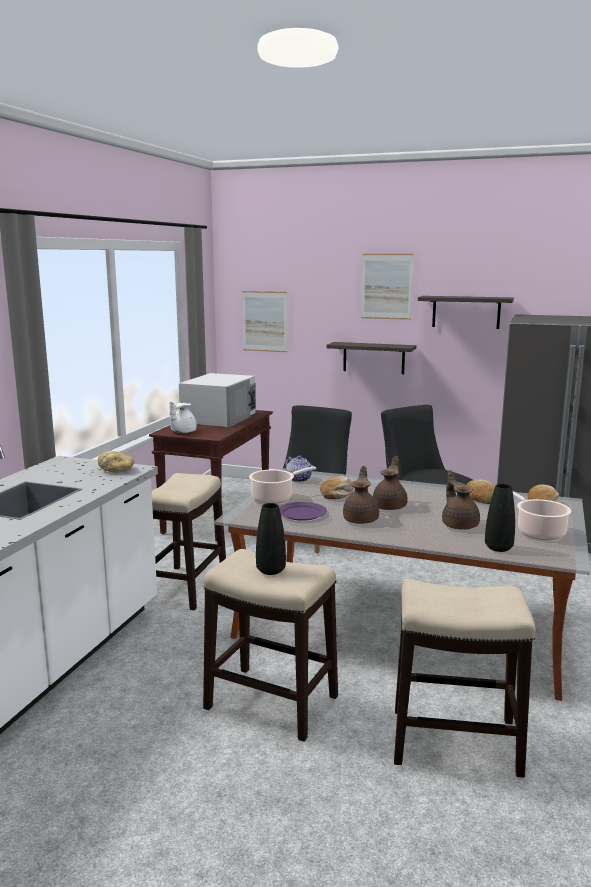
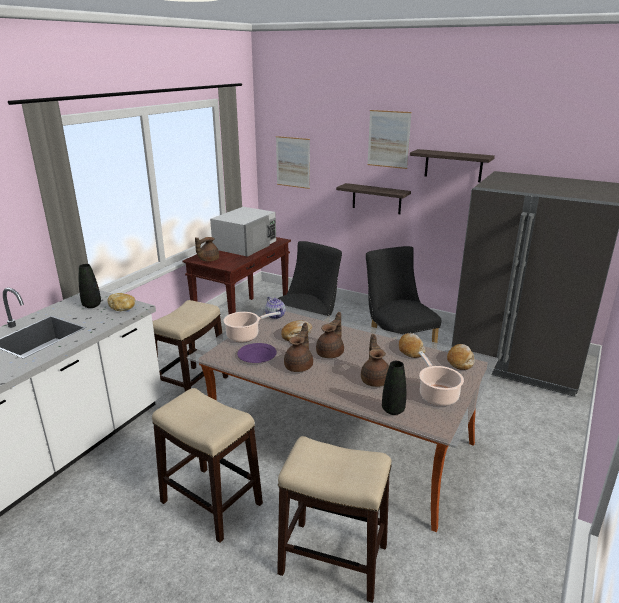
camera: 10 degrees right, 10 degrees up
(182, 432) = (208, 260): white teapot -> brown teapot
(271, 570) = (202, 414): black vase -> black vase (92, 305)

